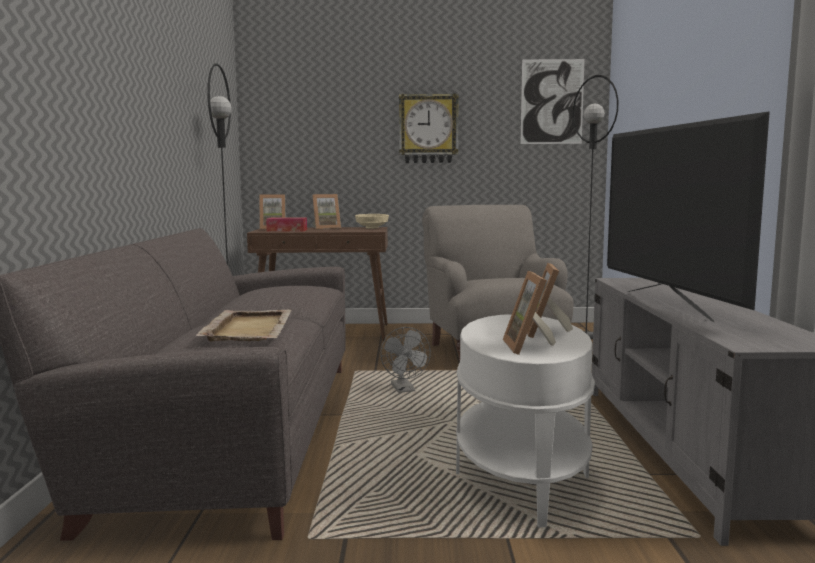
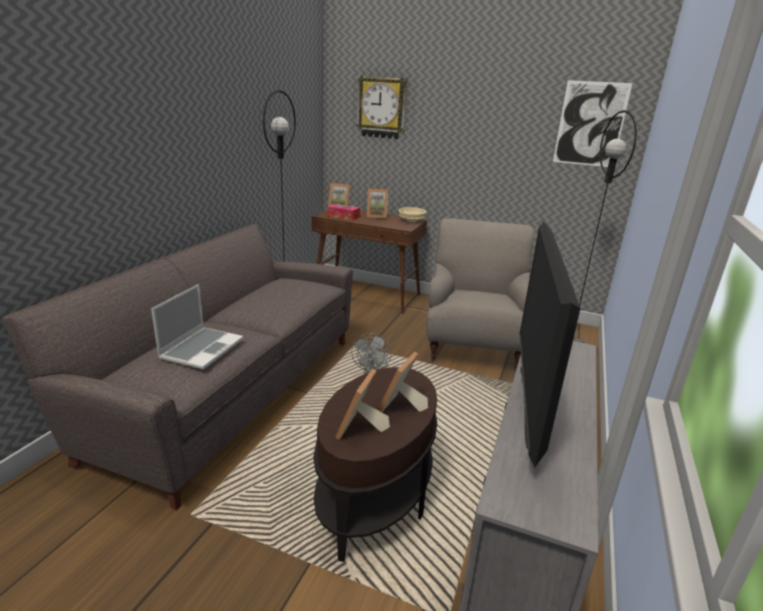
camera: 20 degrees right, 15 degrees up
(249, 328) = (202, 348): beige tray -> laptop
(428, 129) = (471, 139): wall clock -> wall clock (382, 108)
(521, 475) = (375, 498): white side table -> brown side table

